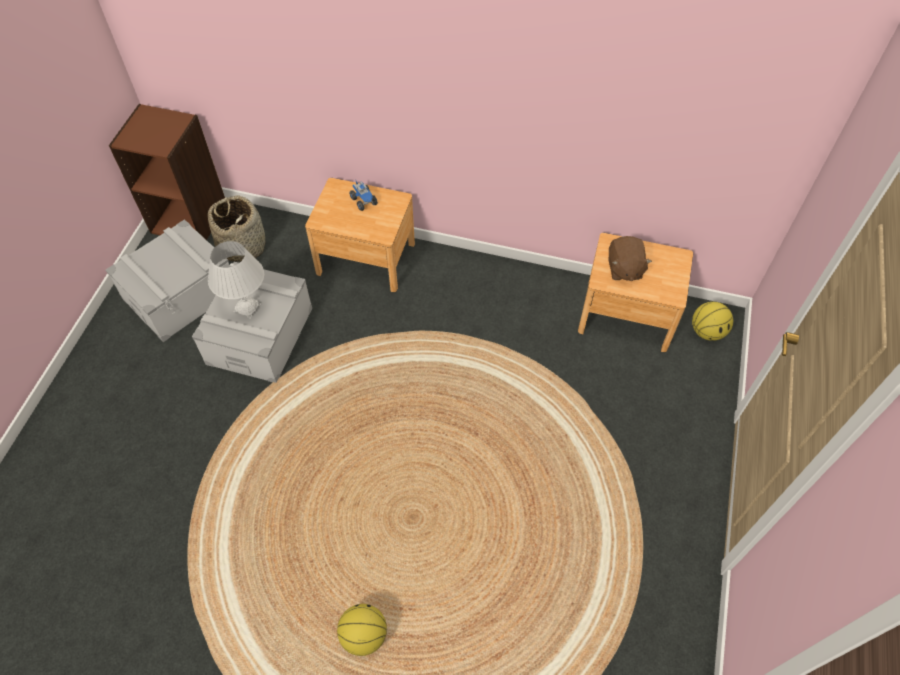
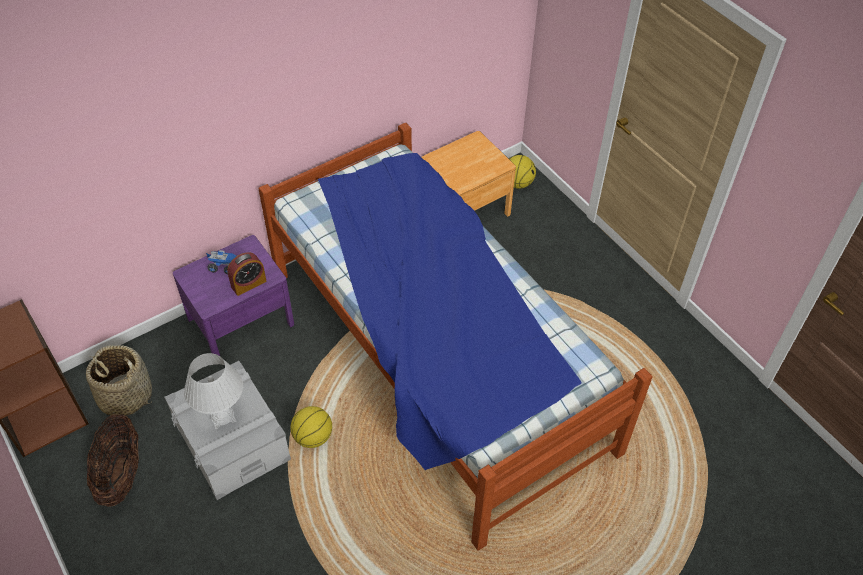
camera: 50 degrees left, 5 degrees down
(180, 294) = (121, 474): grey storage box -> basket
(363, 227) = (248, 284): none -> alarm clock
(363, 635) = (556, 540): basketball -> basketball (313, 437)
(366, 258) = (241, 321): brown nightstand -> purple nightstand
(456, 410) = (436, 359): none -> bed
(624, 269) = (454, 172): brown plush toy -> none

